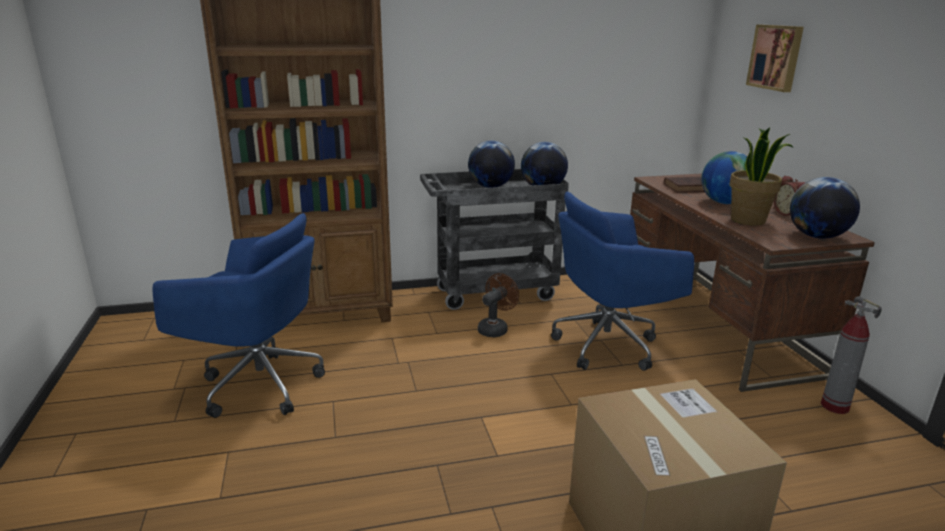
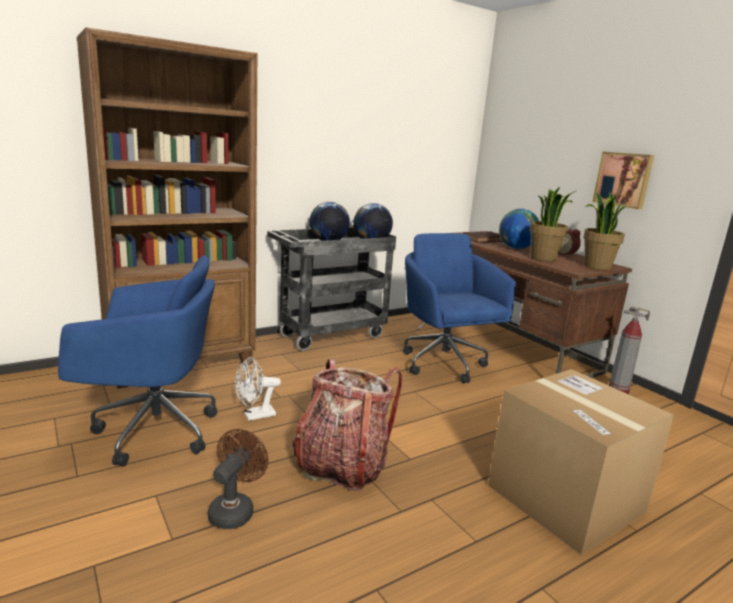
camera: 20 degrees left, 5 degrees down
(361, 381) = (255, 416): none -> white fan
(418, 451) = (342, 465): none -> backpack
(495, 328) = (348, 362): brown fan -> brown fan (235, 509)
(610, 346) = (445, 366): blue office chair -> blue office chair turned 105 degrees clockwise
(776, 57) = (538, 141): picture -> picture (623, 179)
(817, 236) = (596, 266): globe -> potted plant

